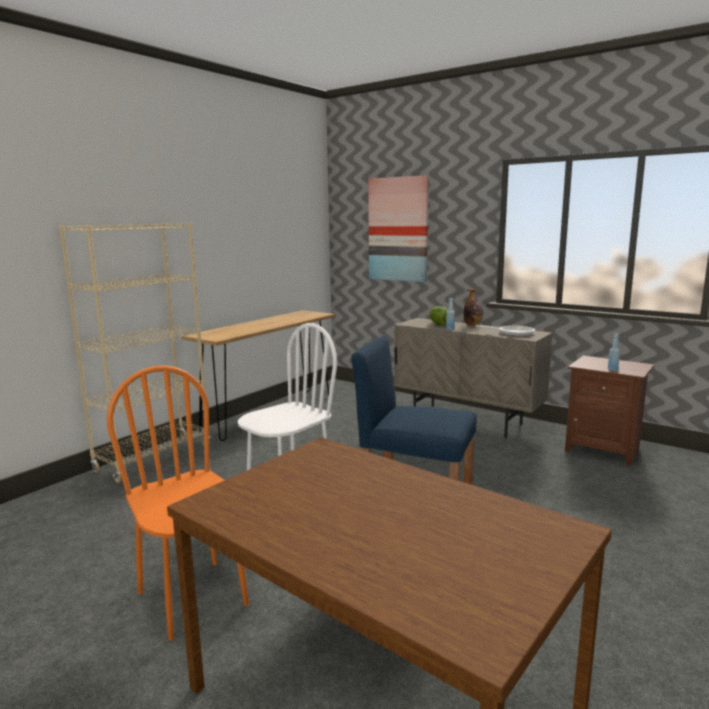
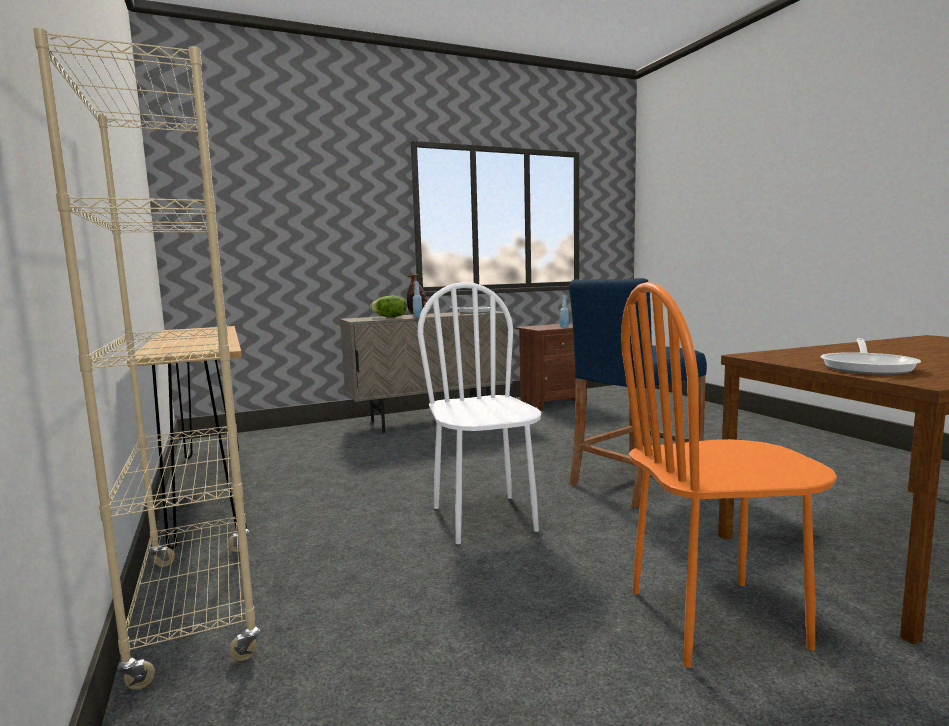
camera: 60 degrees left, 5 degrees down
(270, 485) = (867, 367): none -> frying pan
(398, 229) = (283, 212): picture -> none

